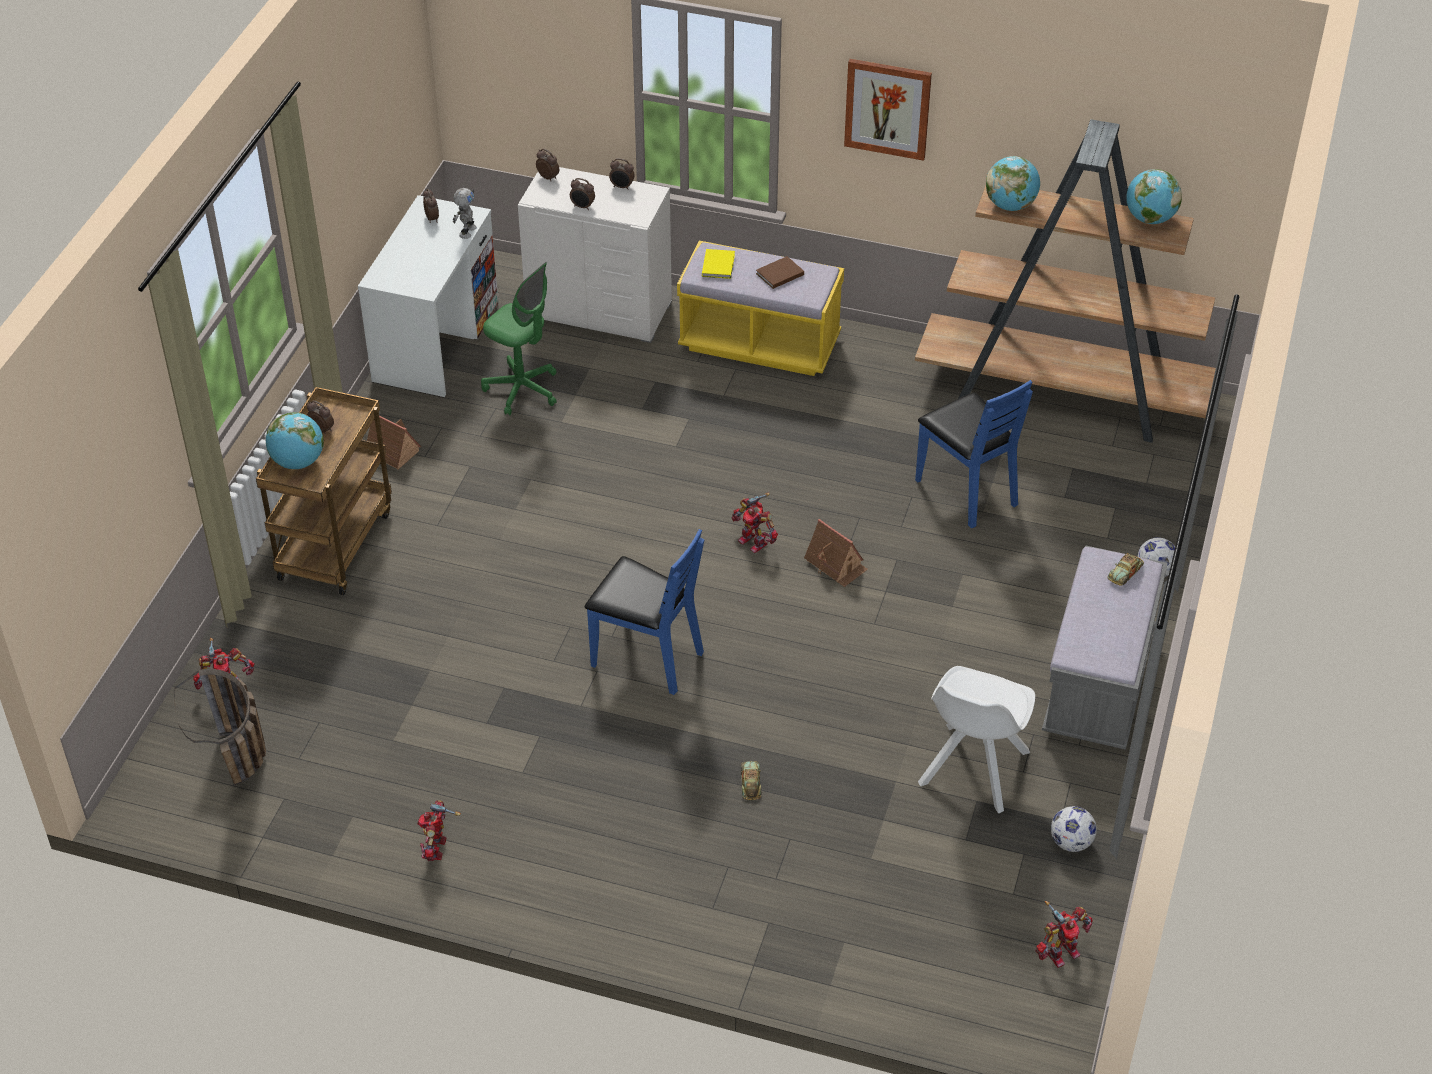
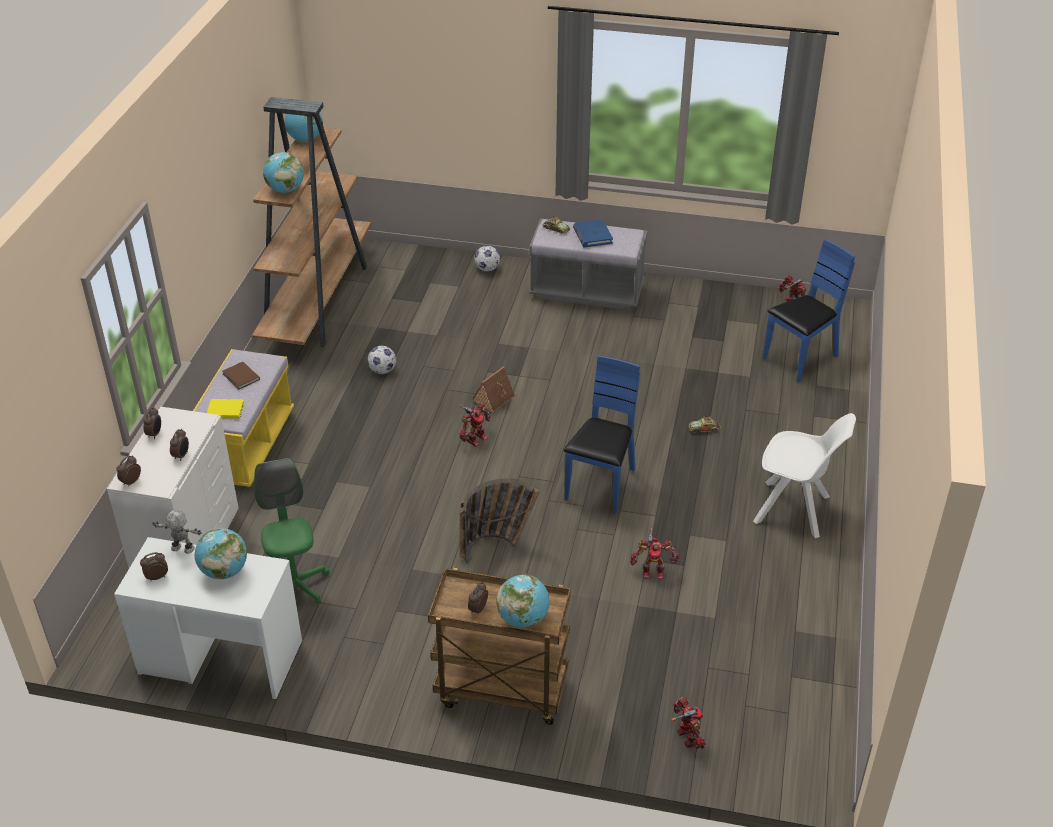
camera: 95 degrees left, 5 degrees down
(241, 768) = (769, 710): basket -> basket (497, 546)
(390, 451) = (377, 669): toy house -> none
(428, 260) = (224, 571): none -> globe
(437, 848) = (809, 578): toy robot -> toy robot (653, 571)
(522, 390) = (294, 587): green office chair -> green office chair turned 45 degrees counterclockwise
(887, 108) = (196, 211): picture -> none
(967, 491) = (416, 342): blue chair -> blue chair (800, 359)
(972, 770) = (668, 338): white chair -> white chair (794, 510)
(1070, 842) = (713, 303): football -> football (382, 371)
(1108, 613) = (592, 235): none -> blue book

